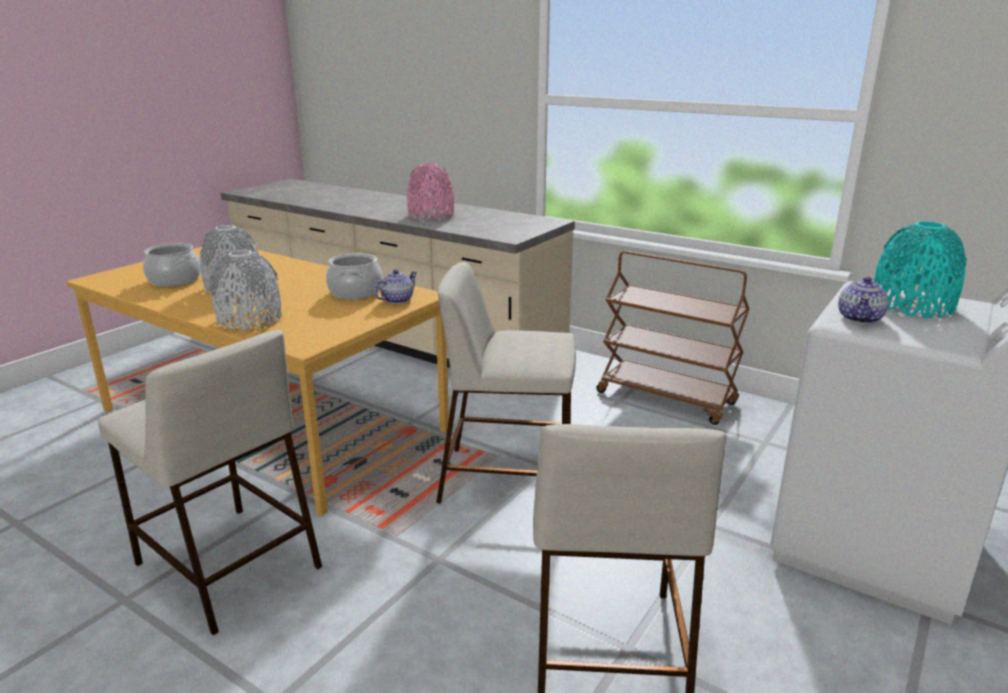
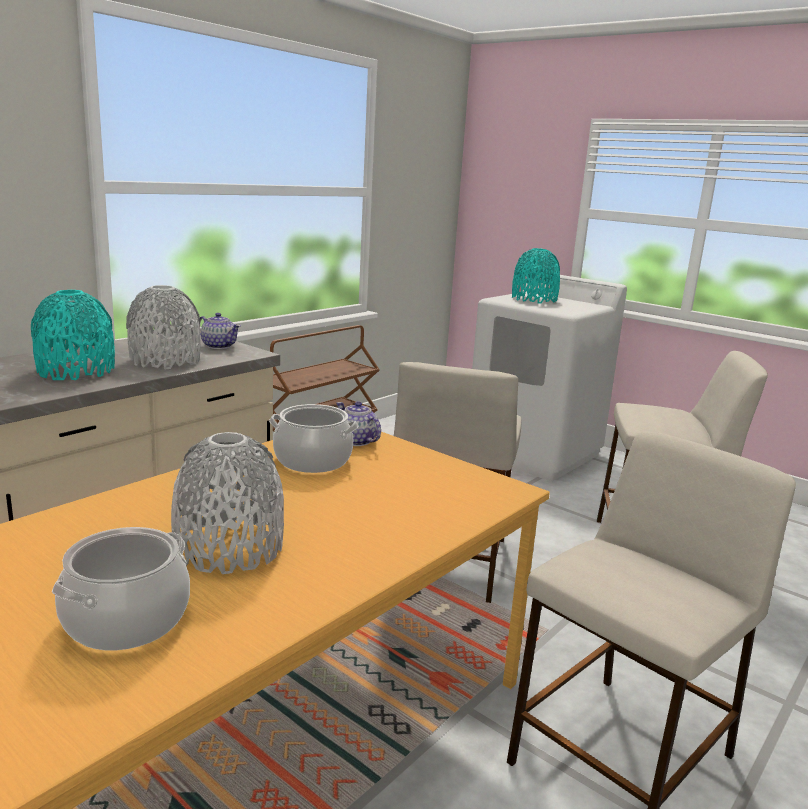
camera: 85 degrees left, 5 degrees down
(249, 319) = (408, 526): grey vase -> grey vase (165, 361)
(431, 215) = (76, 371): pink vase -> turquoise vase
(860, 318) = (559, 308): teapot -> teapot (219, 346)

